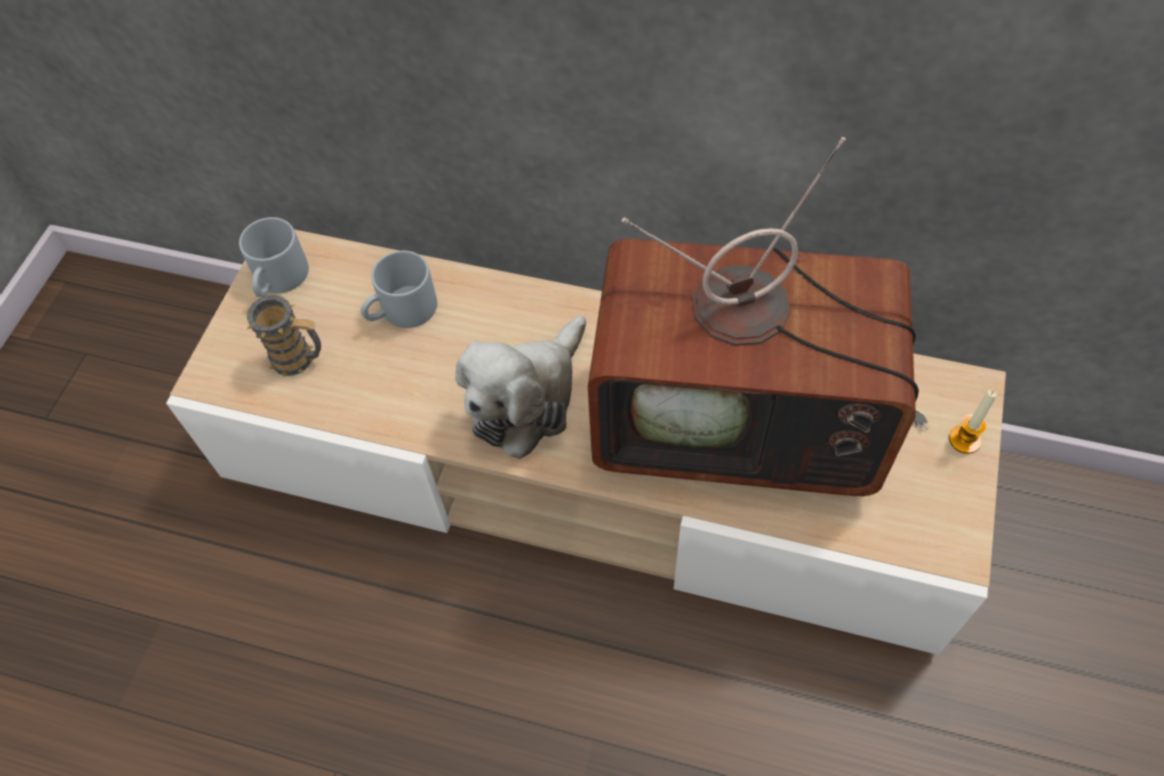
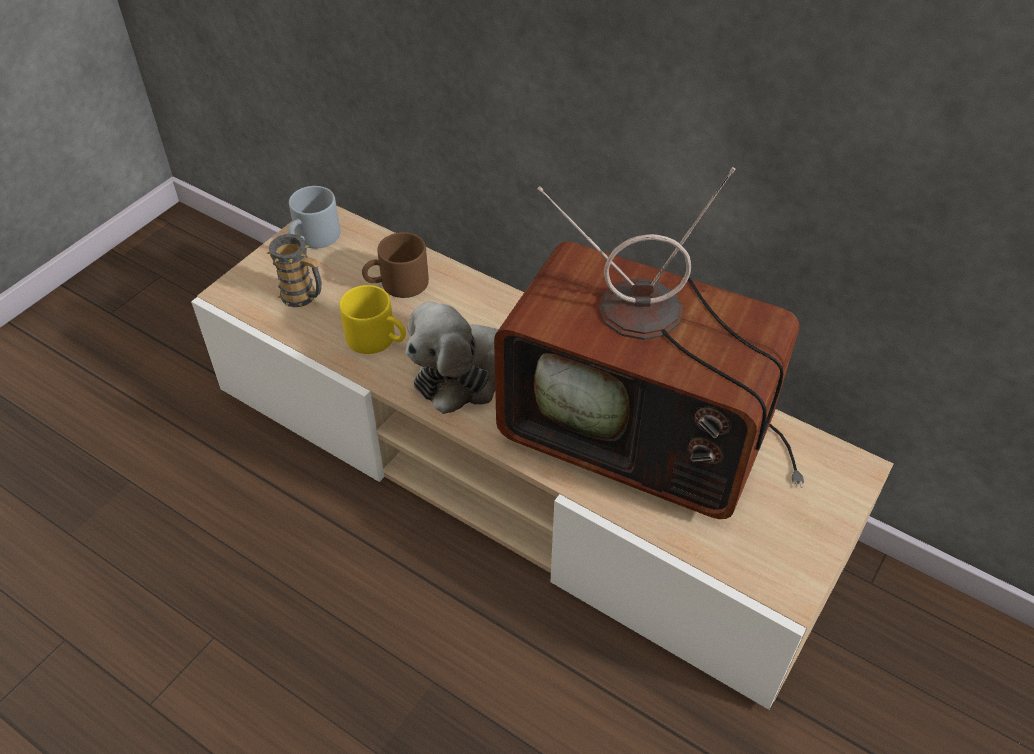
camera: 15 degrees right, 10 degrees down
(402, 312) = (397, 285): grey mug -> brown mug
(408, 387) = (378, 339): none -> yellow mug
(964, 440) = (833, 506): candle -> none

